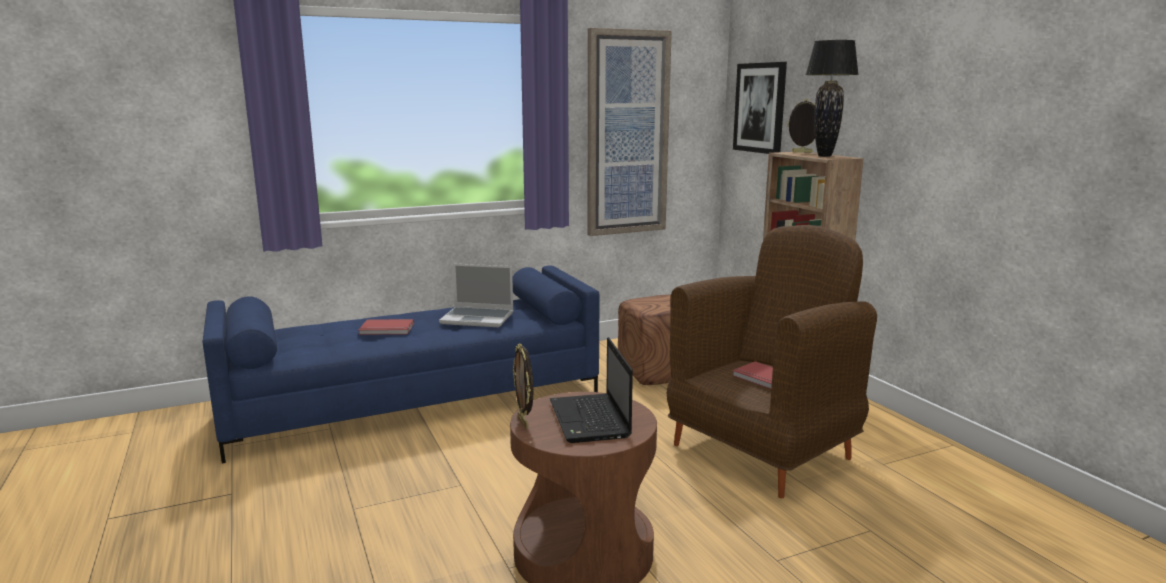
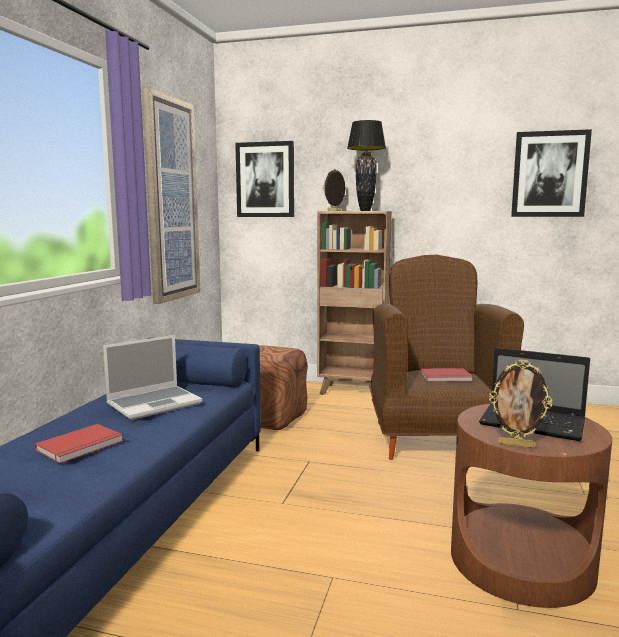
camera: 50 degrees left, 5 degrees down
(1075, 119) = (549, 174): none -> picture

